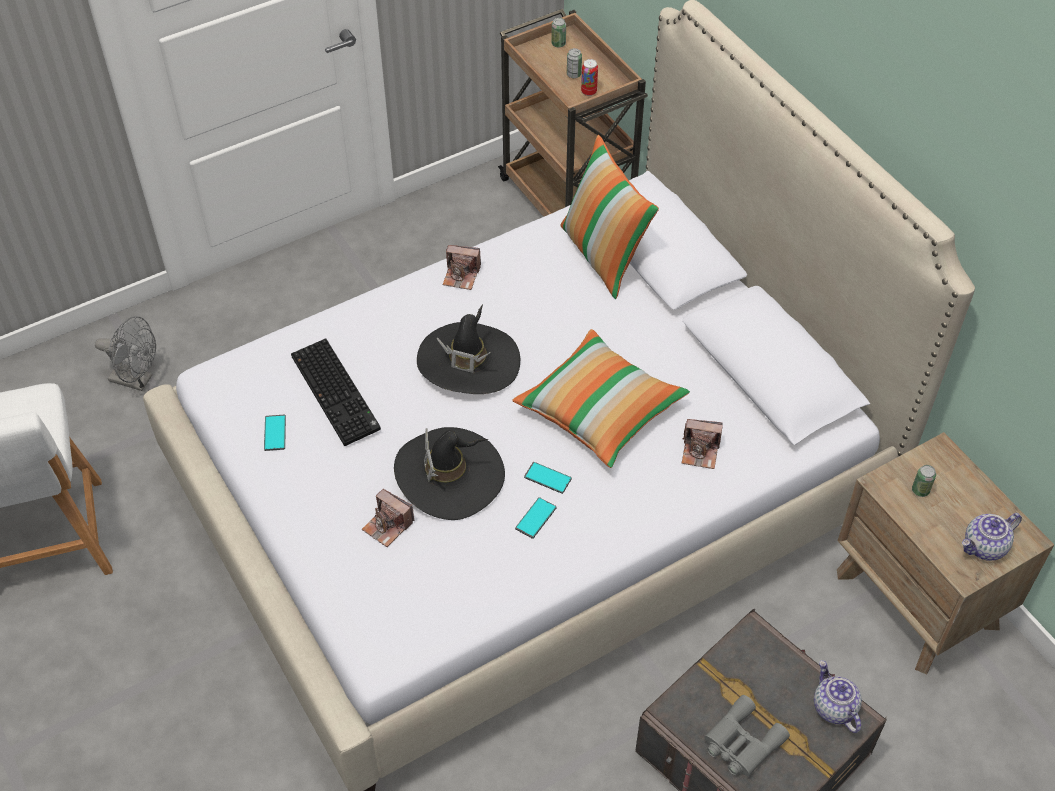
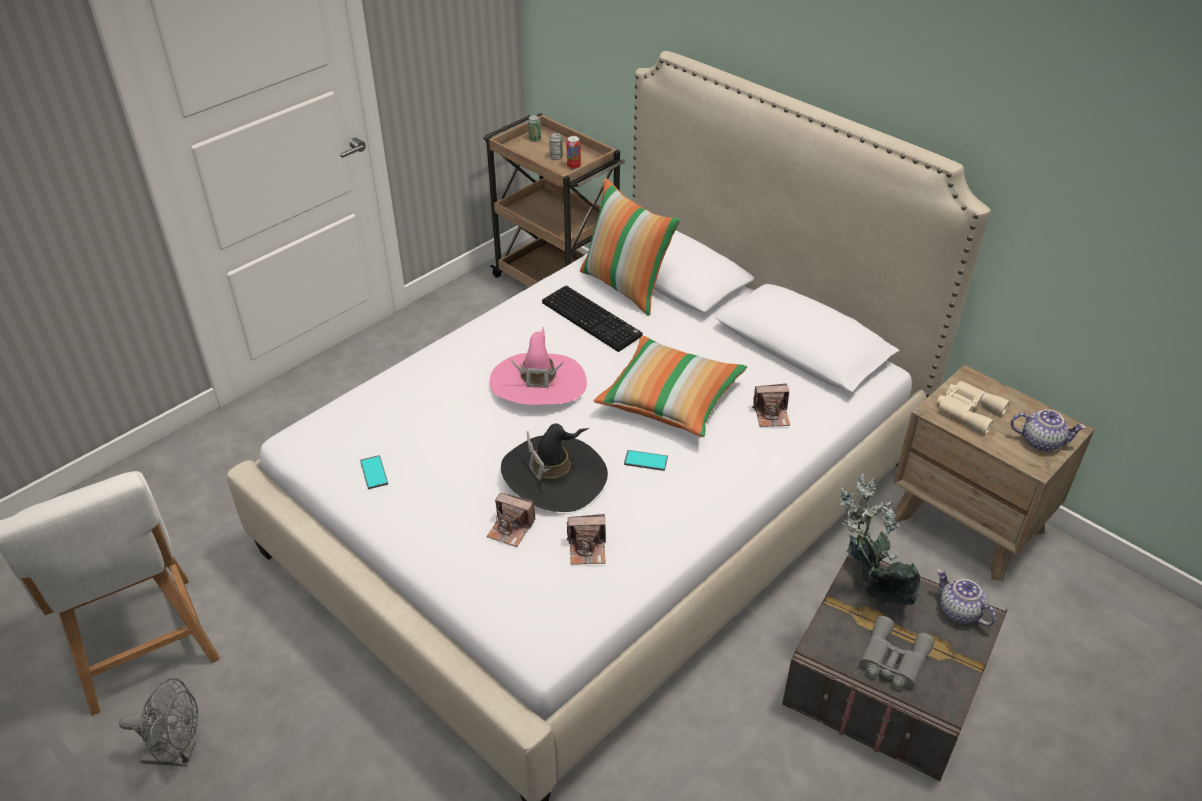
camera: 15 degrees left, 10 degrees down
(137, 380) = (203, 486): grey fan -> grey fan (177, 753)
(338, 393) = (425, 428): keyboard -> keyboard (593, 319)
(461, 275) = (506, 321): camera -> camera (587, 549)
(468, 362) = (538, 384): black hat -> pink hat
(536, 518) = (648, 495): phone -> none
(750, 659) = (869, 587): none -> potted plant
(920, 490) = (968, 410): can -> beige binoculars
(984, 547) = (1041, 441): teapot -> teapot turned 120 degrees counterclockwise

